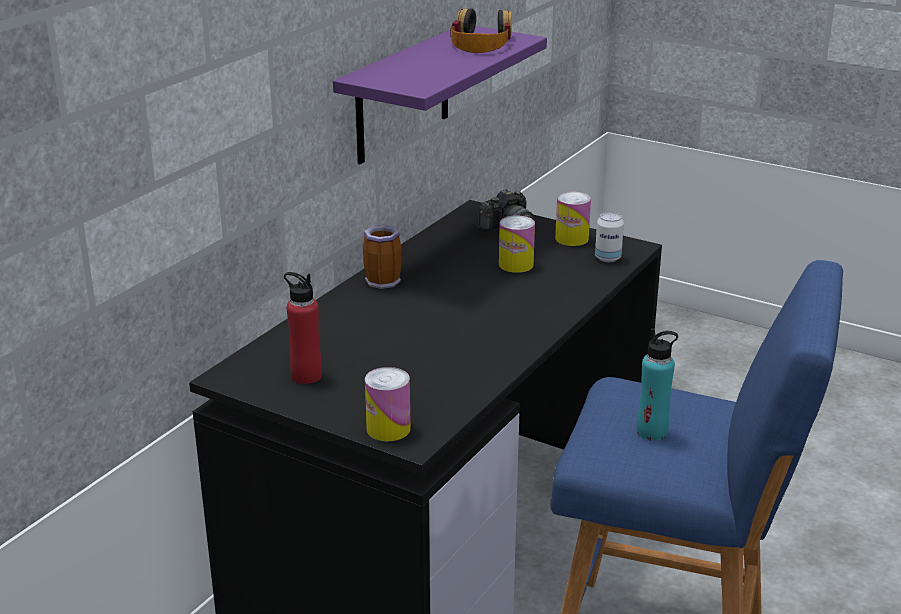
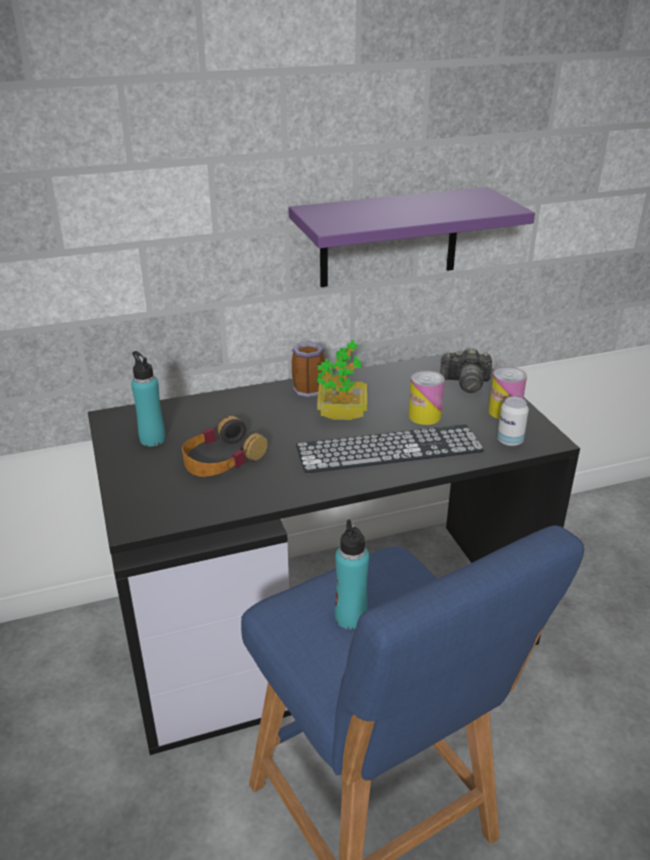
camera: 40 degrees right, 5 degrees up
(306, 375) = (152, 439): red bottle -> turquoise bottle
(388, 429) = (134, 505): can -> none
(446, 289) = (342, 414): none -> potted plant
(481, 43) = (464, 204): headphones -> headphones (222, 458)
(528, 299) = (389, 448): none -> keyboard

